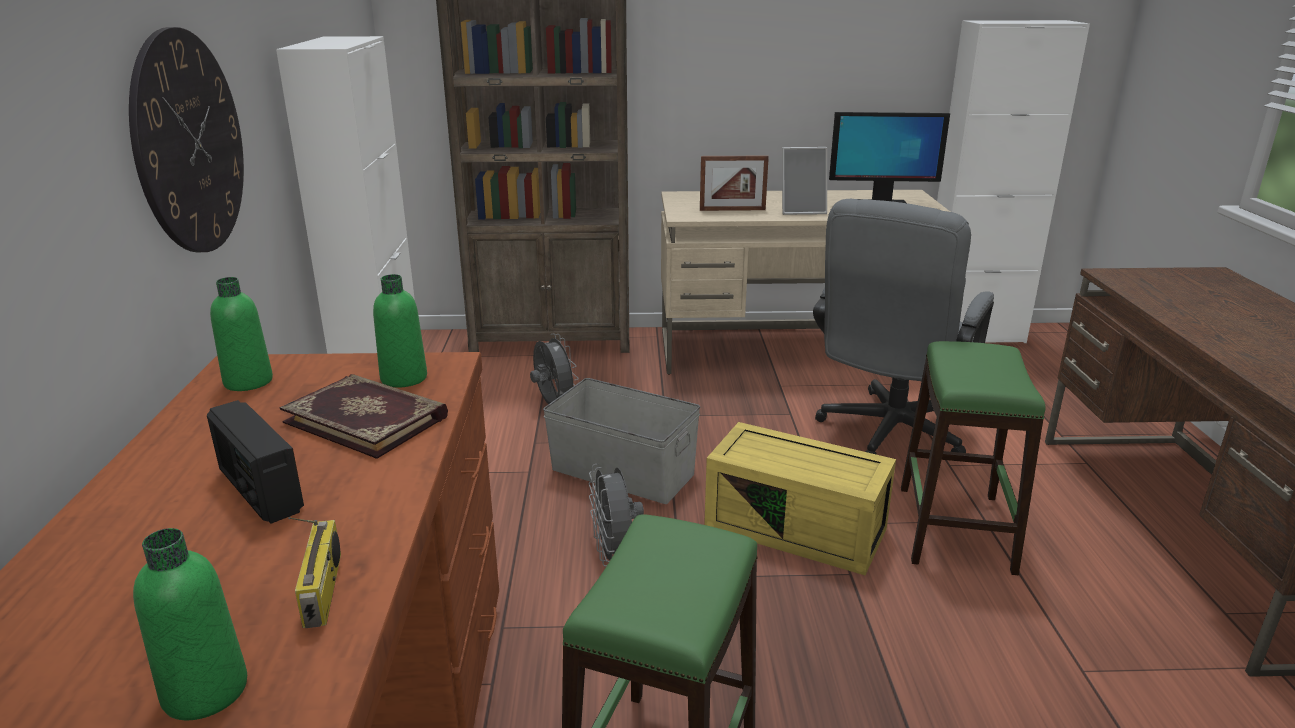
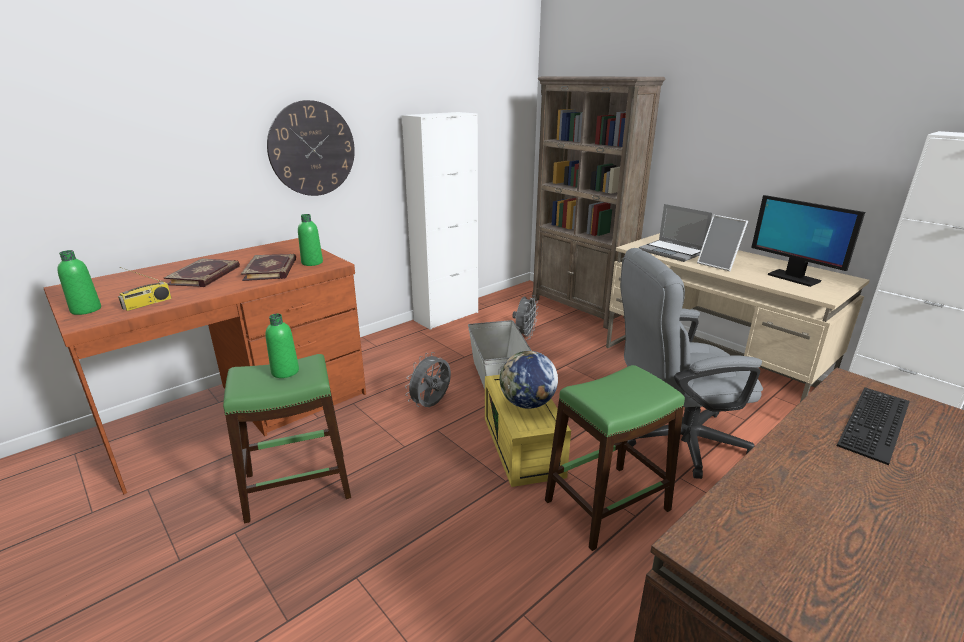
camera: 50 degrees right, 0 degrees up
(248, 382) = (282, 248): green bottle -> green bottle (285, 372)
(259, 490) = (205, 275): radio -> book
(732, 210) = (672, 252): picture frame -> laptop
(810, 459) = (527, 403): none -> globe
(1190, 297) = (878, 424): none -> keyboard

